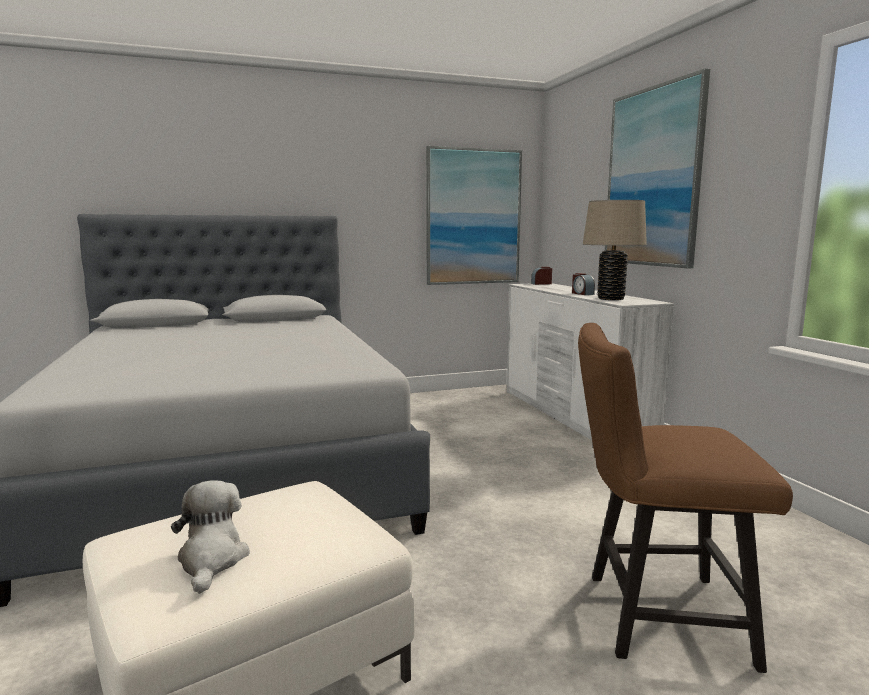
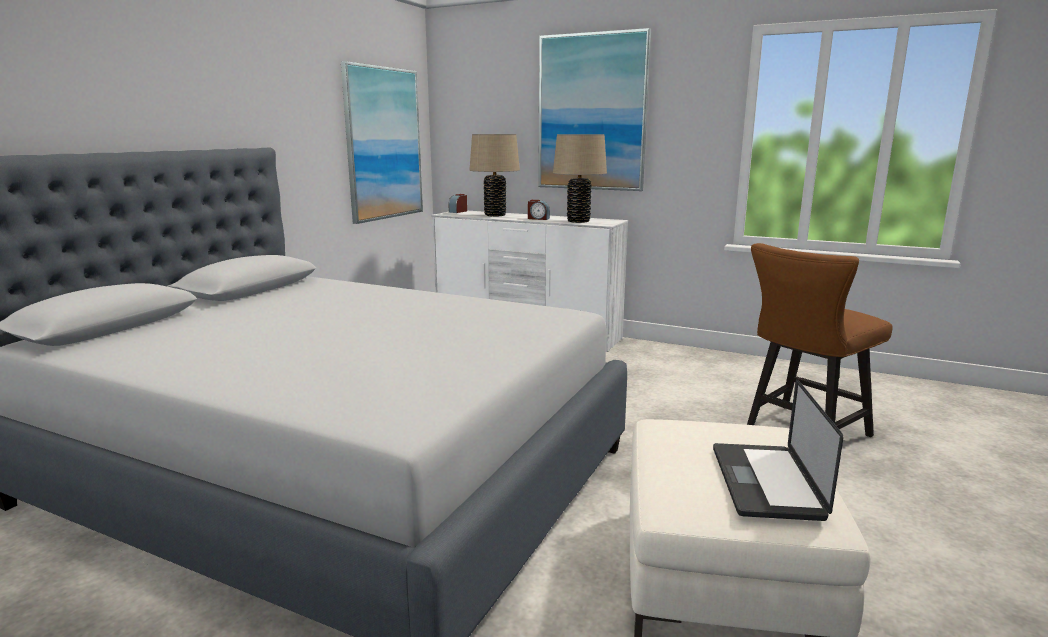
camera: 45 degrees left, 5 degrees up
(211, 560) = (765, 482): plush toy -> laptop
(558, 288) = (495, 215): none -> beige table lamp

